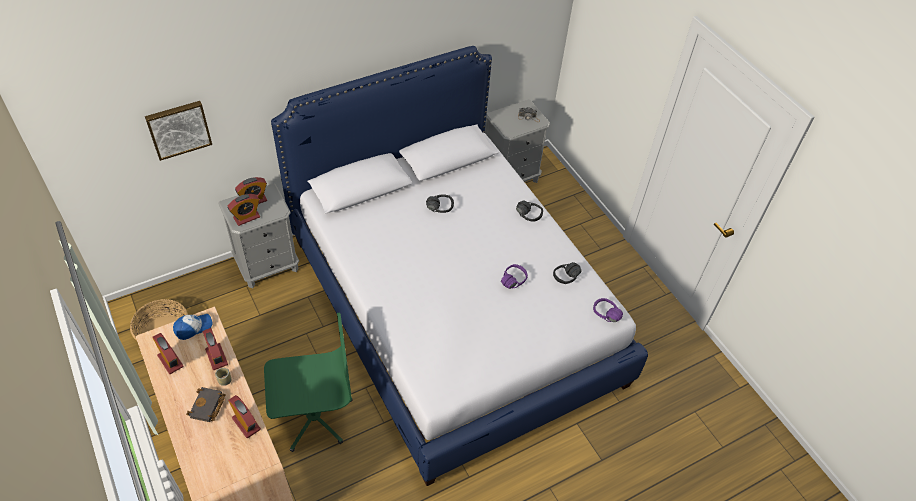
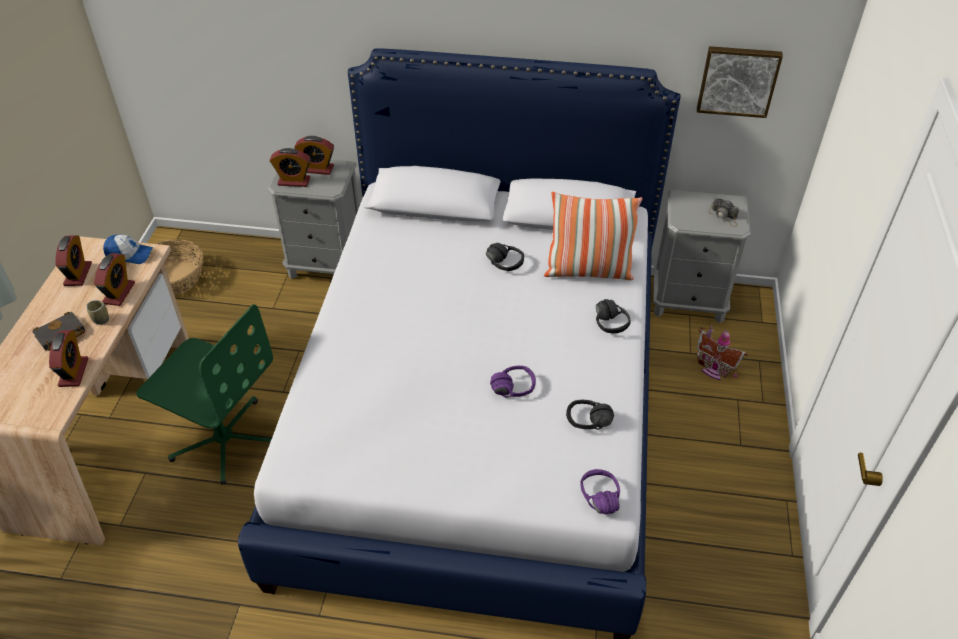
camera: 40 degrees right, 5 degrees down
(178, 129) = (243, 37): picture -> picture (738, 80)
(490, 189) = (588, 271): none -> pillow
(555, 212) = (714, 369): none -> toy house

